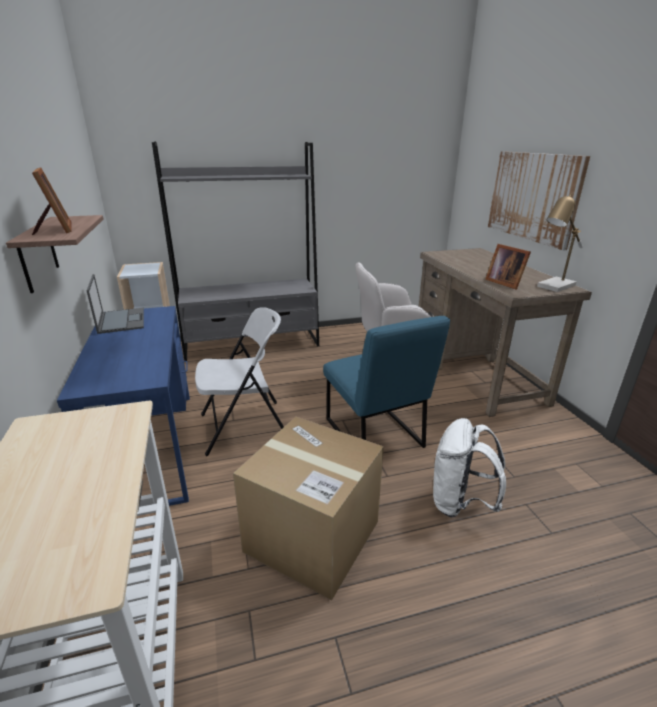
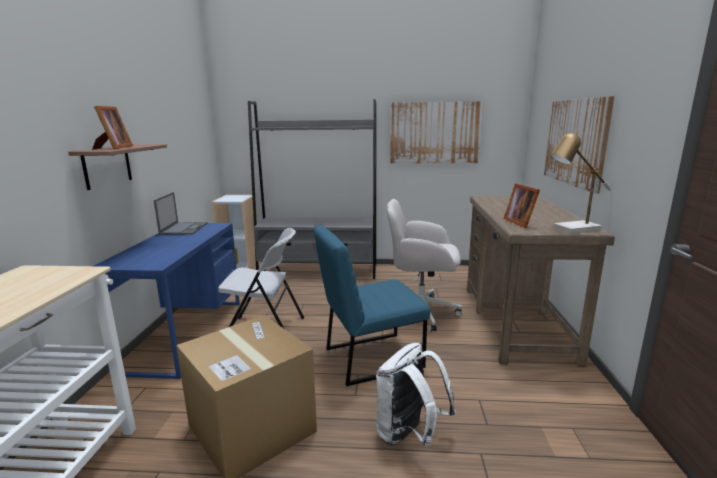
camera: 20 degrees right, 10 degrees down
(368, 181) = (435, 133): none -> picture
(374, 434) = (370, 358): blue chair -> blue chair turned 75 degrees clockwise

